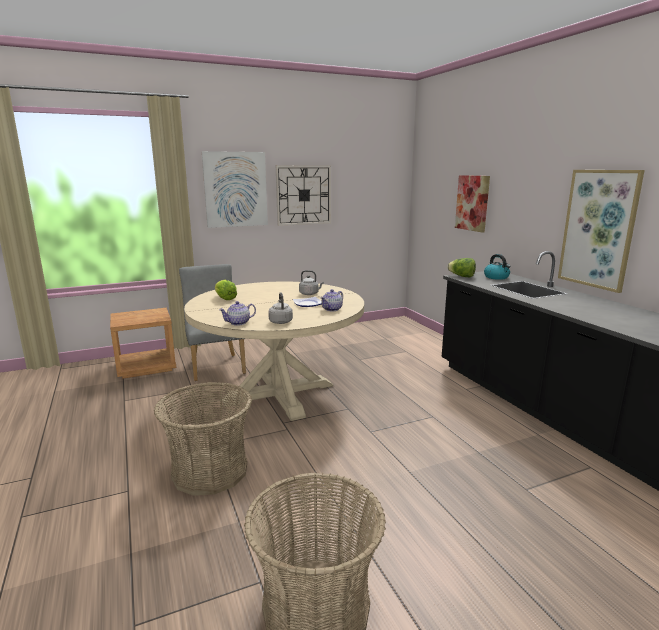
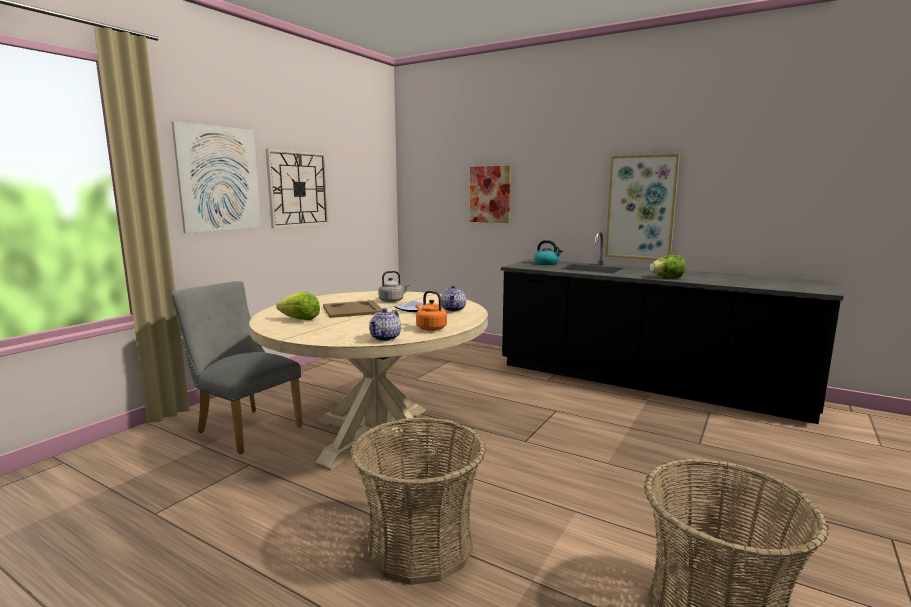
camera: 35 degrees left, 5 degrees down
(146, 366) = (128, 459): brown nightstand -> none
(269, 297) = (353, 309): none -> beige tray
(280, 321) = (430, 328): grey kettle -> orange kettle
(461, 276) = (518, 266): lettuce -> lettuce (667, 278)

